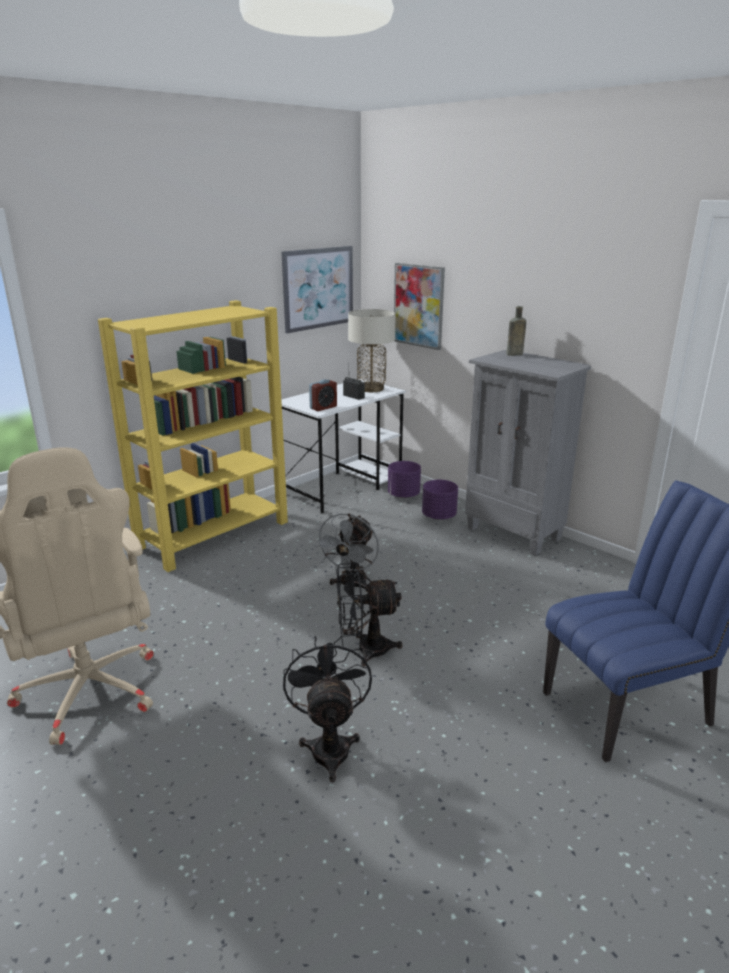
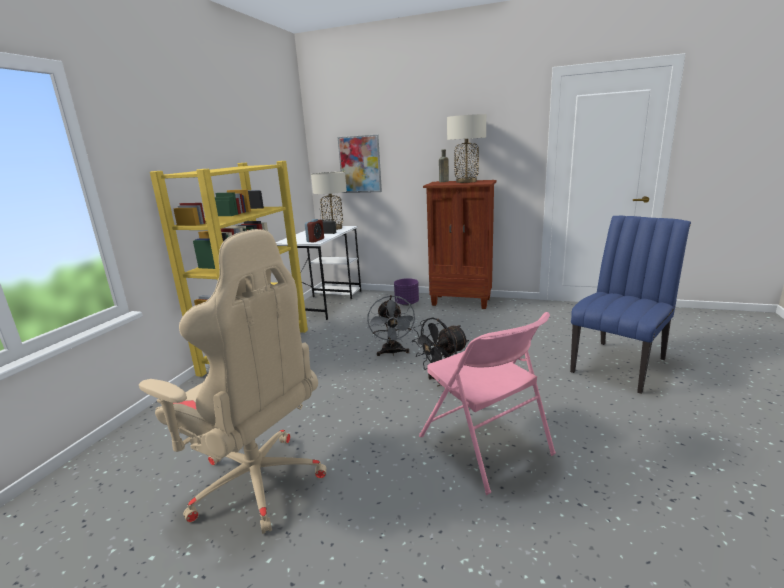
camera: 25 degrees left, 5 degrees down
(318, 288) = (286, 158): picture -> none
(329, 745) = (484, 445): black fan -> pink chair
(403, 495) = (372, 298): purple planter -> none
(512, 534) = (461, 302): grey cabinet -> brown cabinet
(540, 362) = (466, 181): none -> table lamp

